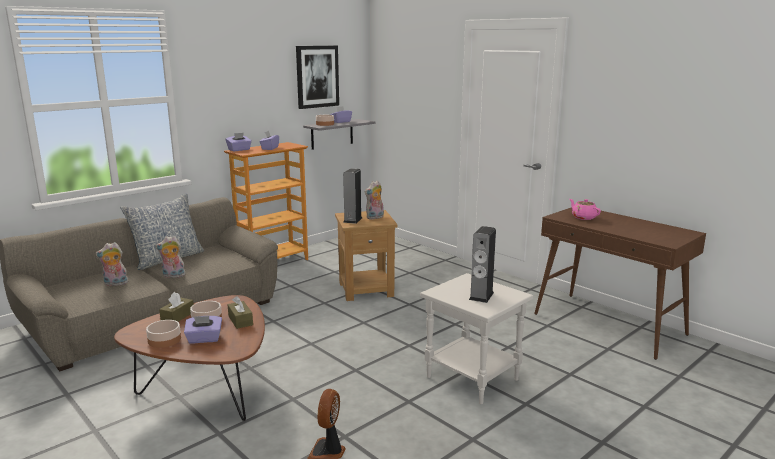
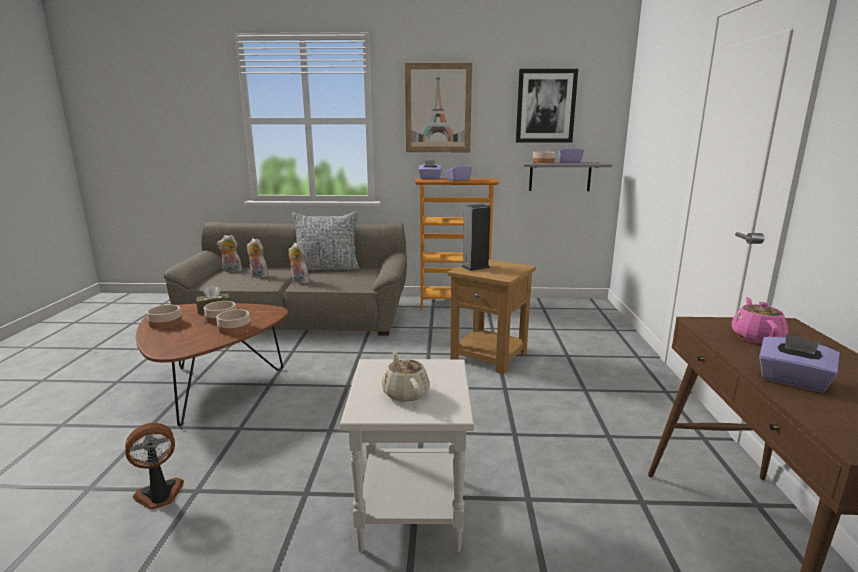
camera: 45 degrees right, 0 degrees up
(204, 339) = (181, 333): purple tissue box -> purple tissue box (792, 381)
(234, 83) = (438, 108): none -> picture
(240, 320) = (234, 329): brown tissue box -> bowl
(375, 217) = (503, 270): plush toy -> plush toy (231, 271)
(481, 296) = (405, 393): speaker -> beige teapot

